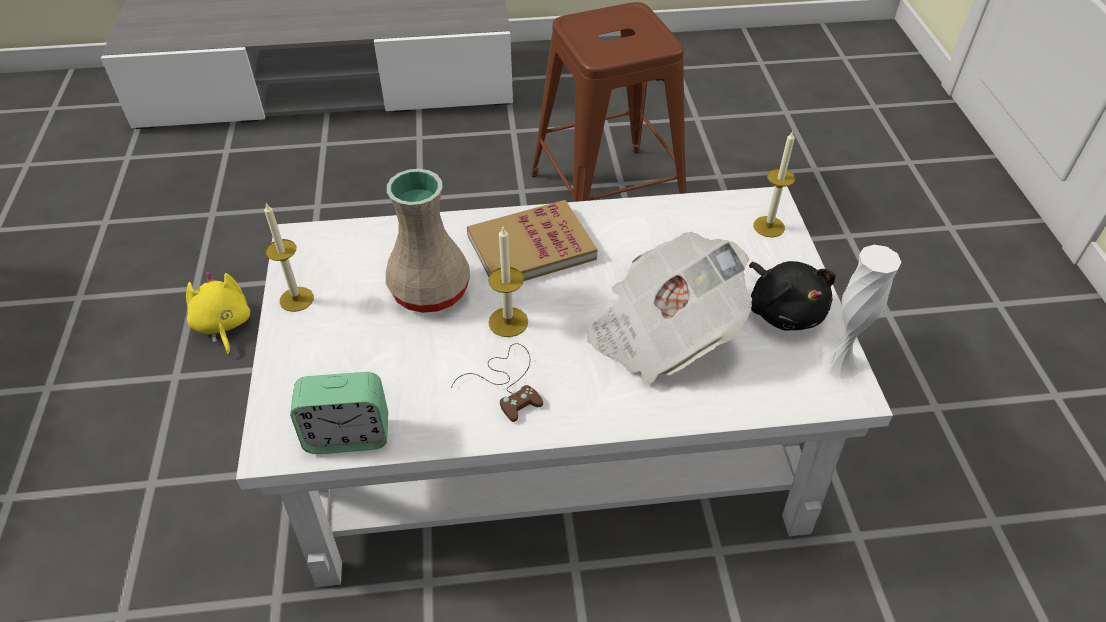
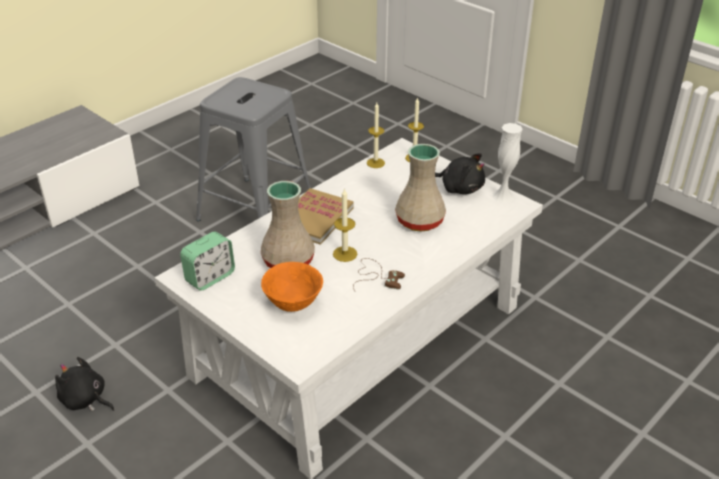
camera: 40 degrees left, 10 degrees down
(223, 325) = (85, 400): yellow plush toy -> black plush toy
(296, 299) = (220, 301): candle -> candle (375, 163)
(348, 435) = (329, 337): alarm clock -> alarm clock (210, 277)
(365, 357) = (293, 304): none -> orange bowl
(606, 197) = (256, 211): brown stool -> grey stool
(662, 333) = (420, 222): newspaper -> beige vase

